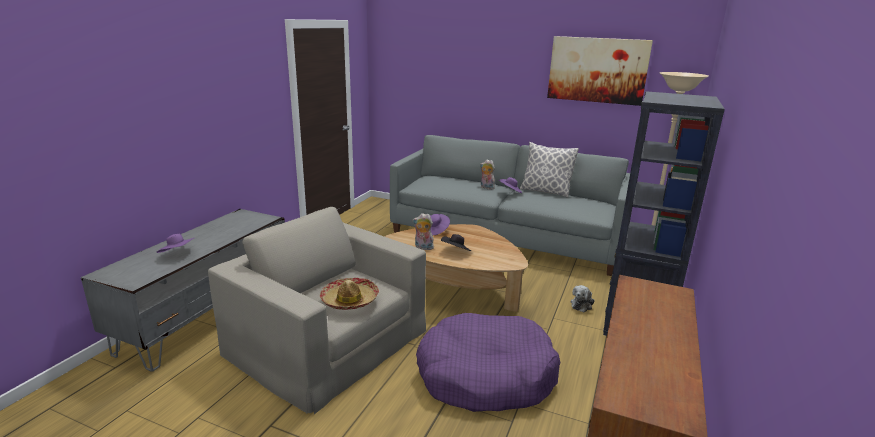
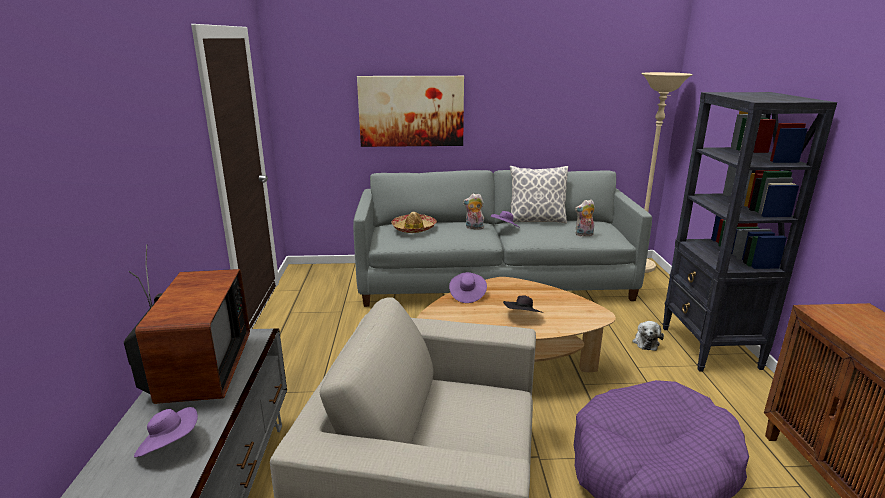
camera: 25 degrees left, 0 degrees up
(221, 228) = (197, 373): none -> television
(349, 300) = (486, 430): hat -> hat (414, 228)
(423, 248) = (481, 322): plush toy -> plush toy (584, 235)
(597, 70) = (568, 76): picture -> picture (411, 111)

